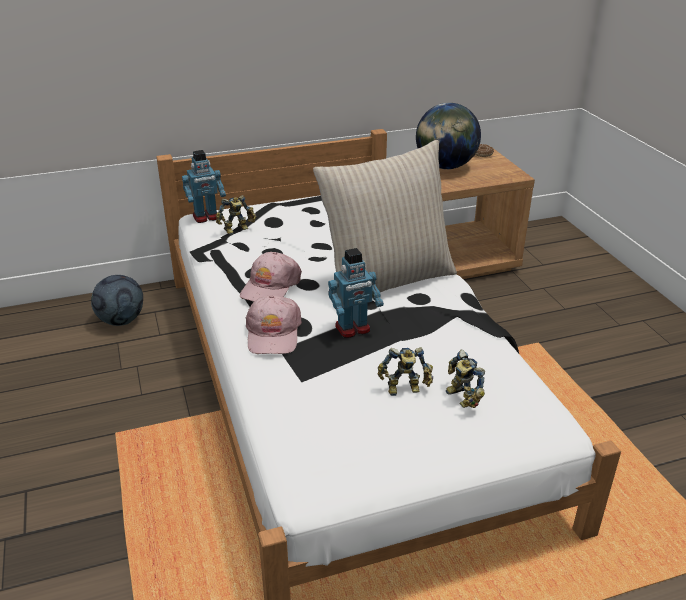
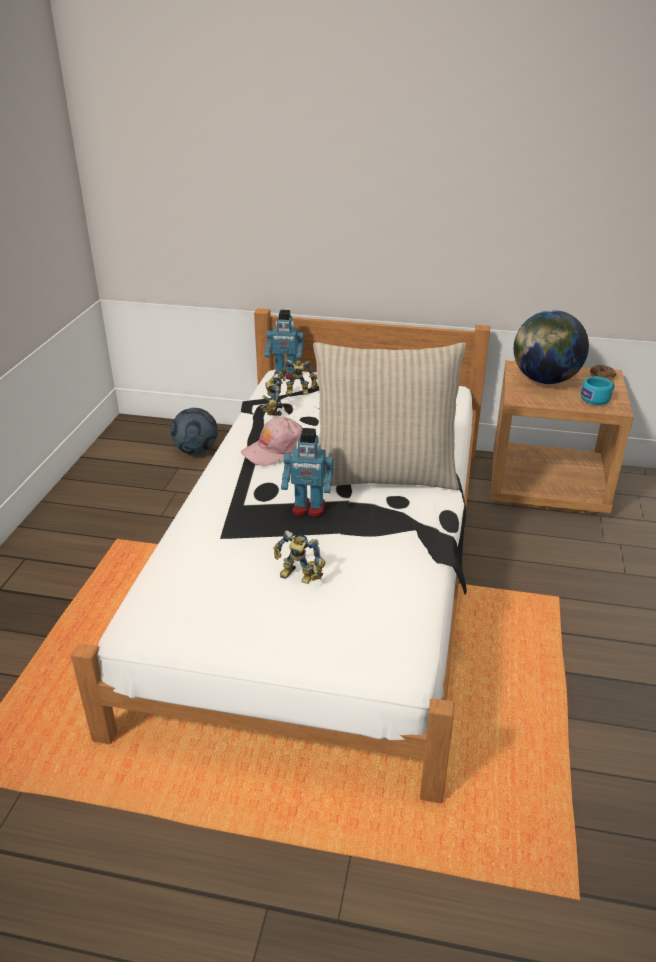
camera: 30 degrees right, 0 degrees up
(273, 333) = (239, 490): pink cap -> none
(460, 398) = (339, 603): toy robot -> toy robot (272, 410)
(497, 171) = (597, 399): none -> turquoise cup

